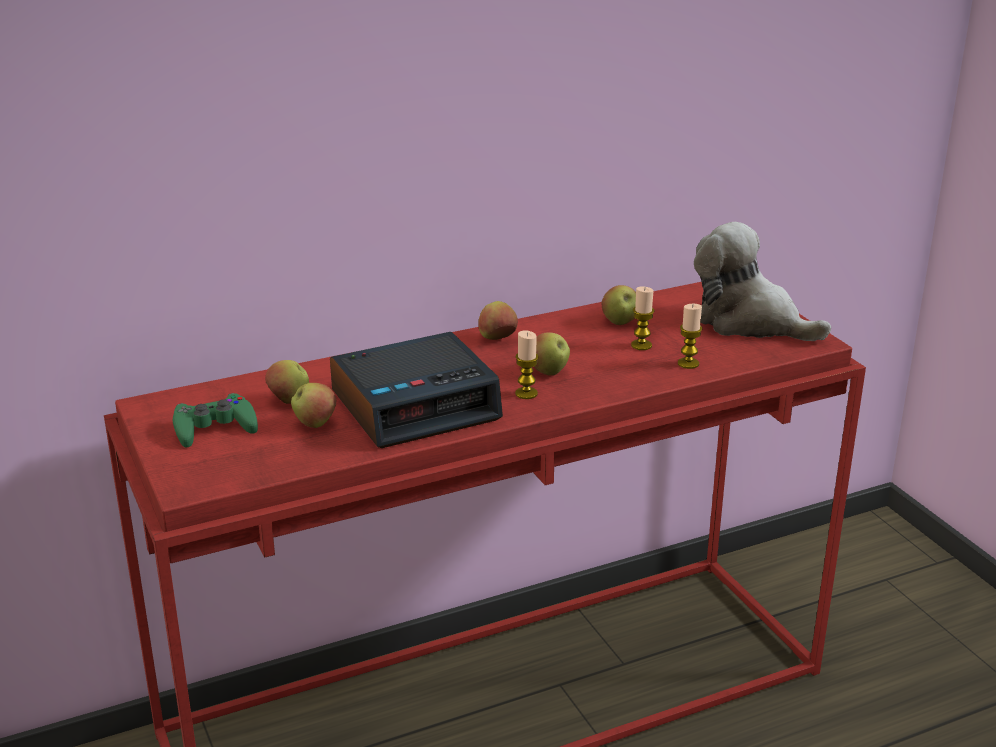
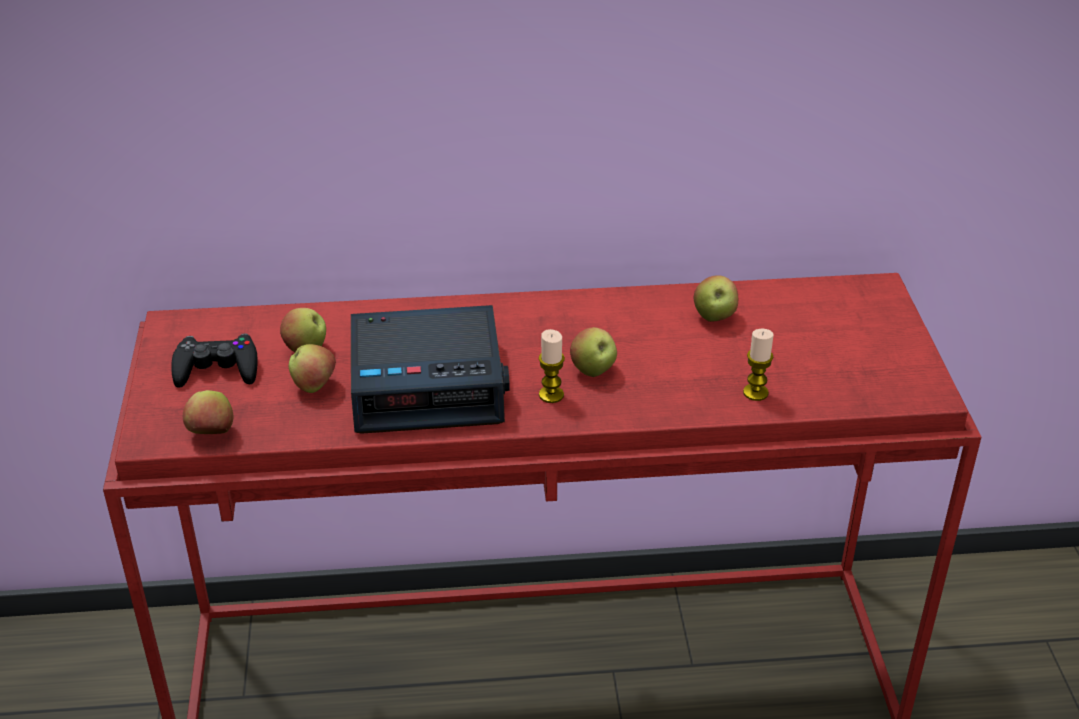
camera: 20 degrees right, 10 degrees up
(214, 428) = (217, 368): green game controller -> black game controller
(497, 339) = (565, 313): apple -> apple (212, 434)
(641, 345) = (718, 355): candle -> none
(749, 322) = (865, 347): plush toy -> none

